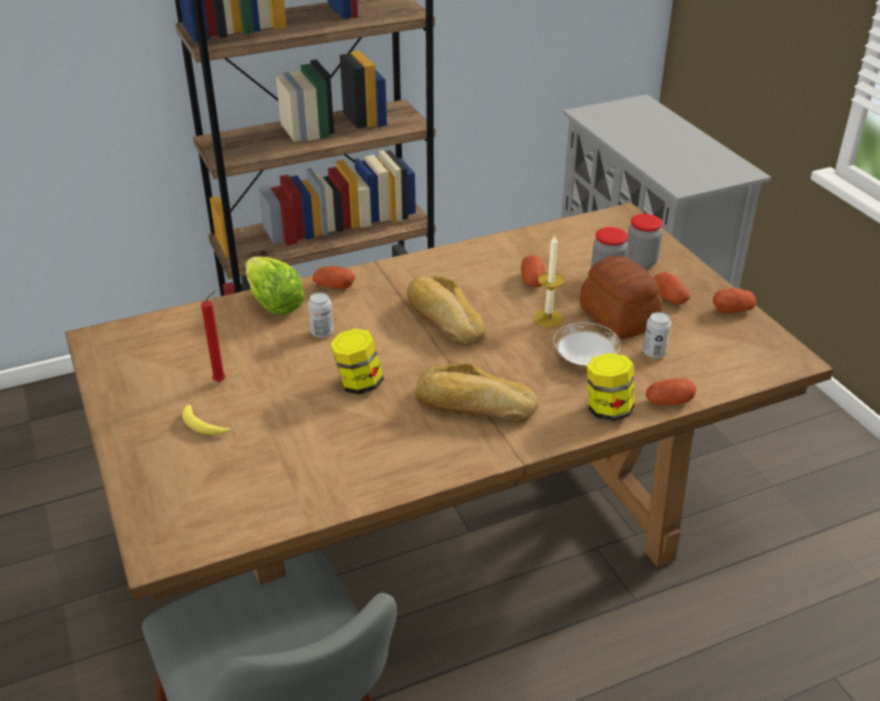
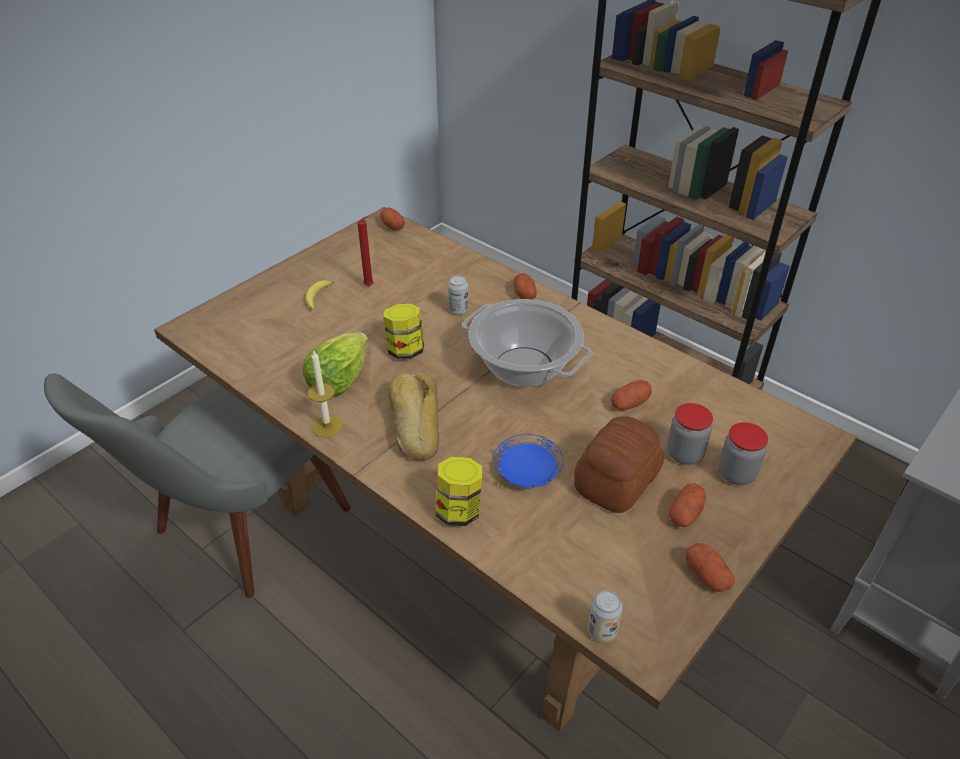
camera: 65 degrees right, 5 degrees up
(274, 304) = (478, 275): lettuce -> lettuce (338, 381)
(444, 319) = (525, 367): bread -> cooking pot
(548, 318) = (576, 431): candle -> candle (327, 426)
(584, 359) = (527, 474): white plate -> blue plate
(654, 353) = (574, 524): can -> can (602, 631)
(669, 402) = (498, 554): potato -> potato (392, 226)

